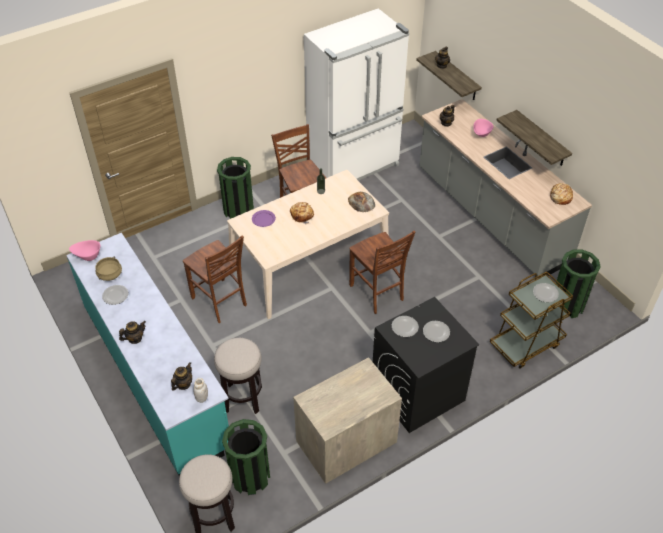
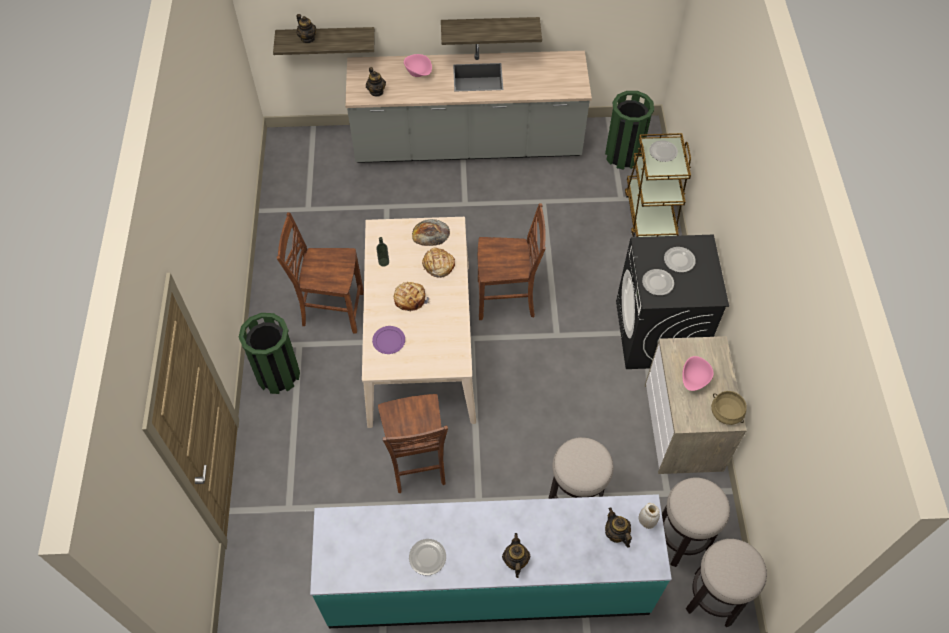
camera: 60 degrees left, 10 degrees up
(88, 256) = (332, 566): pink bowl -> pink bowl (693, 381)
(109, 274) = (384, 550): beige cooking pot -> beige cooking pot (726, 412)
(220, 302) = (417, 462): brown chair -> brown chair turned 90 degrees clockwise
(250, 476) = (680, 540): green trash can -> stool
(354, 166) = (298, 221): white fridge -> none
(560, 197) = (557, 66): bread -> bread (438, 265)

